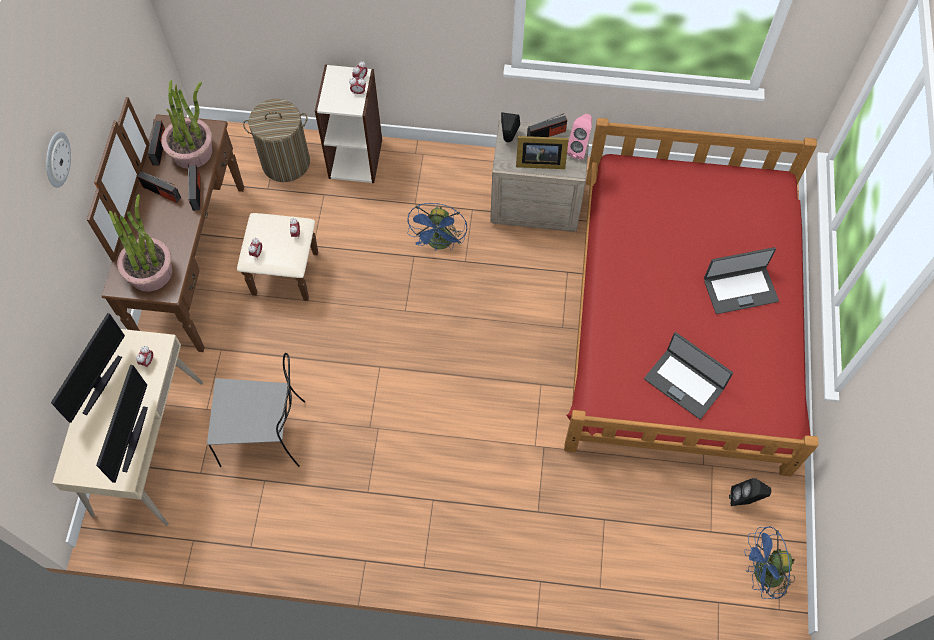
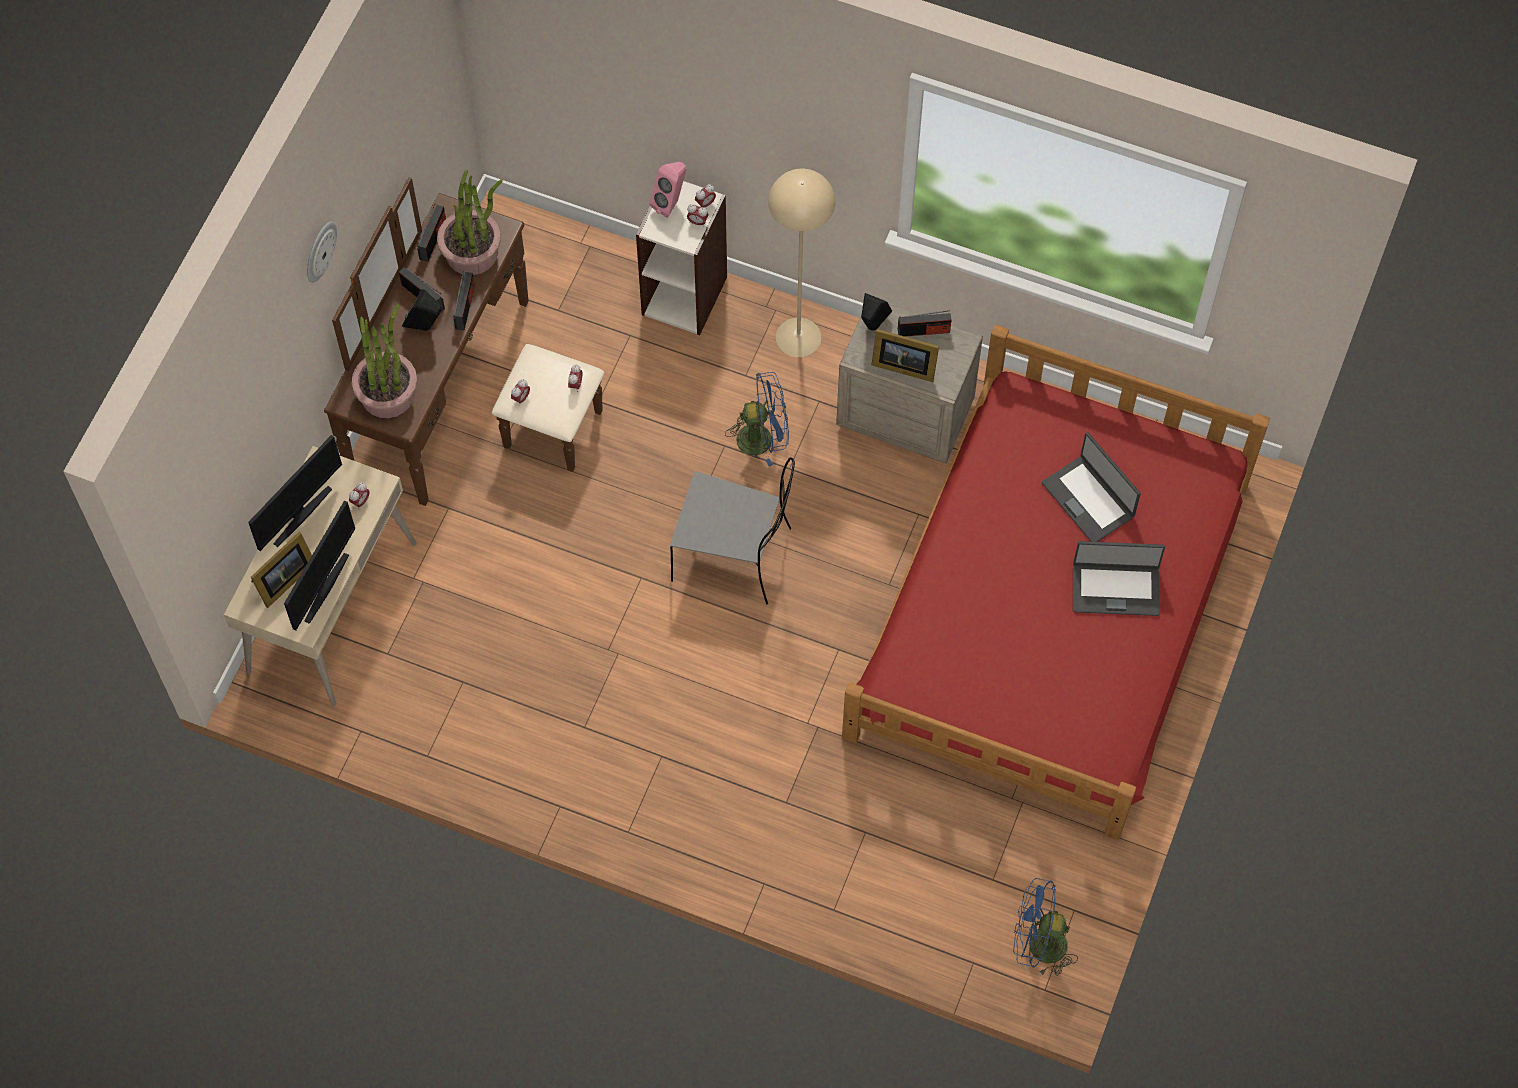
camera: 15 degrees right, 0 degrees up
(97, 442) = (283, 581): none -> picture frame
(266, 433) = (478, 625): grey chair -> grey chair (735, 555)
(286, 162) = (591, 279): laundry basket -> none
(440, 244) = (762, 437): blue fan -> blue fan turned 120 degrees counterclockwise
(444, 168) = (799, 337): none -> beige floor lamp
(579, 148) = (959, 359): pink speaker -> pink speaker (671, 203)
(684, 383) = (1003, 686): laptop -> laptop (1089, 499)
(744, 500) = (1048, 854): black speaker -> black speaker (425, 327)

